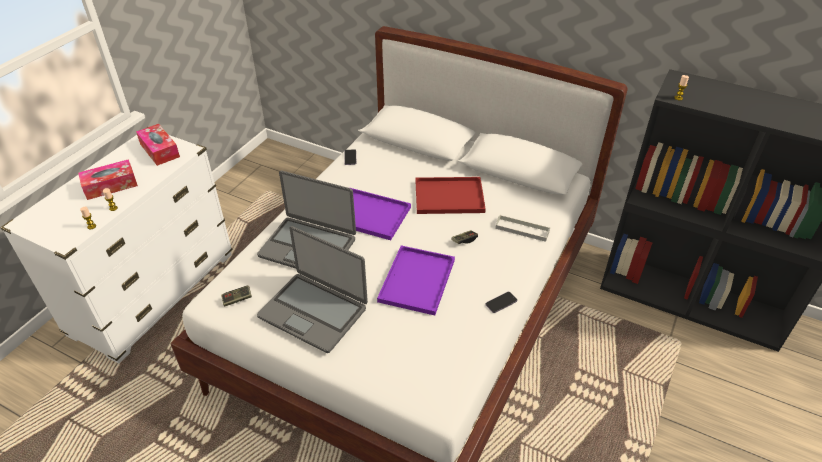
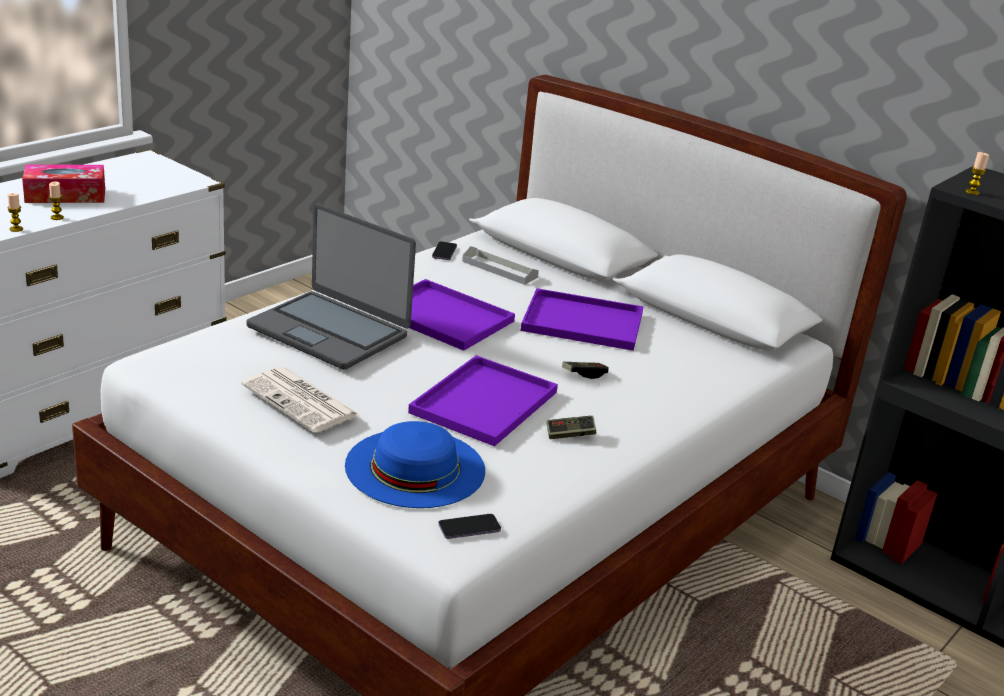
camera: 10 degrees right, 15 degrees down
(159, 150) = (155, 174): tissue box -> none
(237, 299) = (192, 366): game controller -> game controller (570, 435)
(313, 311) = (302, 401): laptop -> newspaper
(396, 346) = (415, 467): none -> blue hat
(450, 196) = (585, 322): red tray -> purple tray
(501, 303) = (612, 455): phone -> phone (469, 528)
(522, 229) = (687, 381): grey tray -> grey tray (499, 269)

